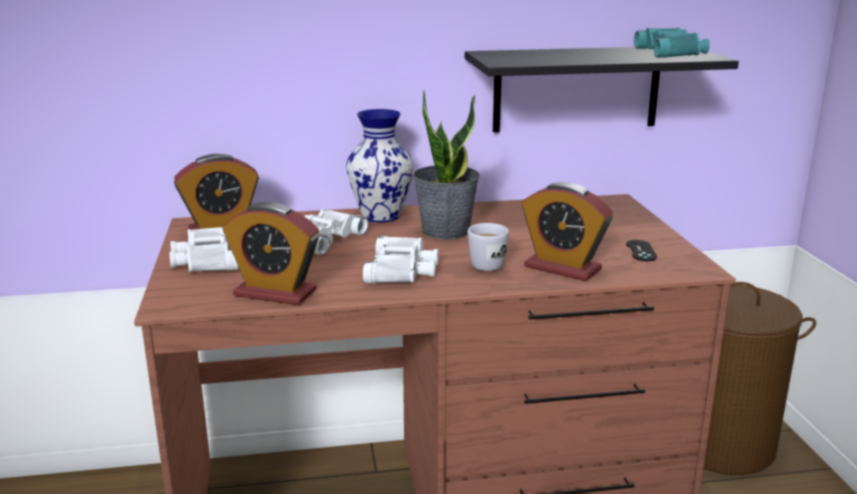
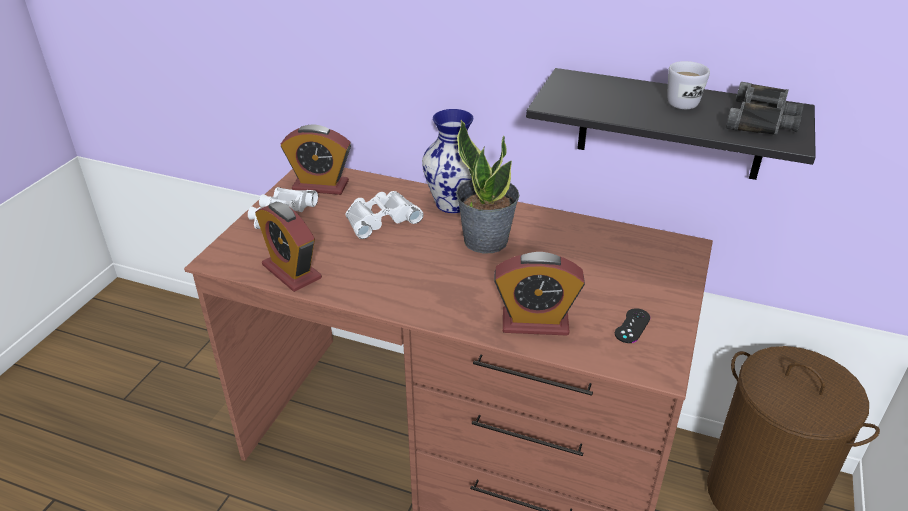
camera: 30 degrees right, 15 degrees up
(402, 269) = (404, 277): white binoculars -> none
(489, 263) = (479, 295): white mug -> white mug (687, 102)
(562, 268) = (535, 323): alarm clock -> alarm clock turned 60 degrees counterclockwise
(671, 52) = (762, 119): turquoise binoculars -> black binoculars

